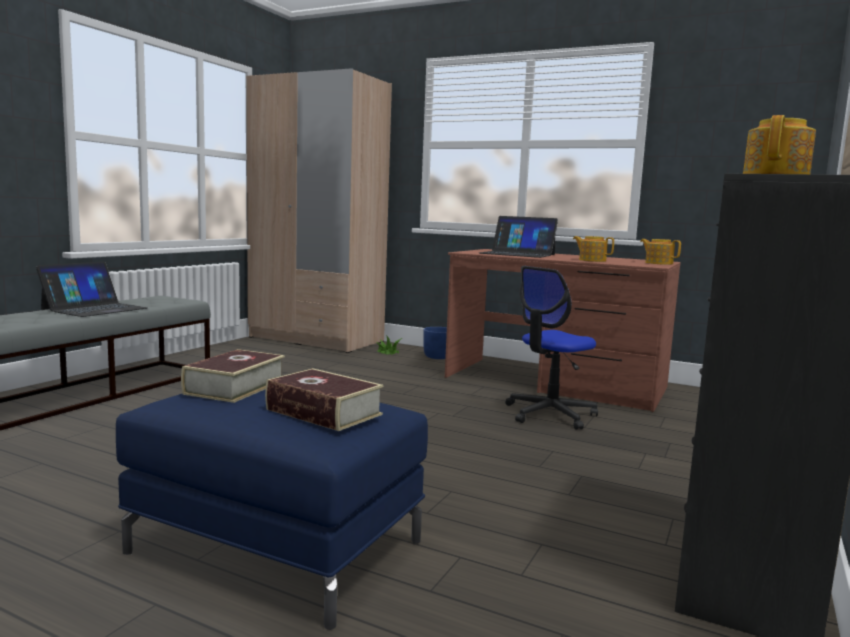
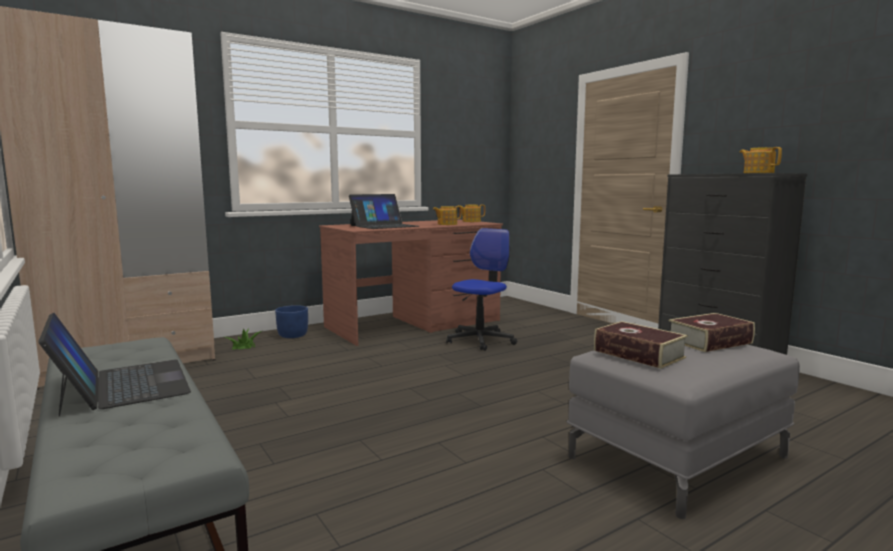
camera: 60 degrees left, 0 degrees up
(275, 547) = (678, 458): blue ottoman -> grey ottoman
(549, 414) = (480, 340): office chair -> office chair turned 135 degrees counterclockwise

